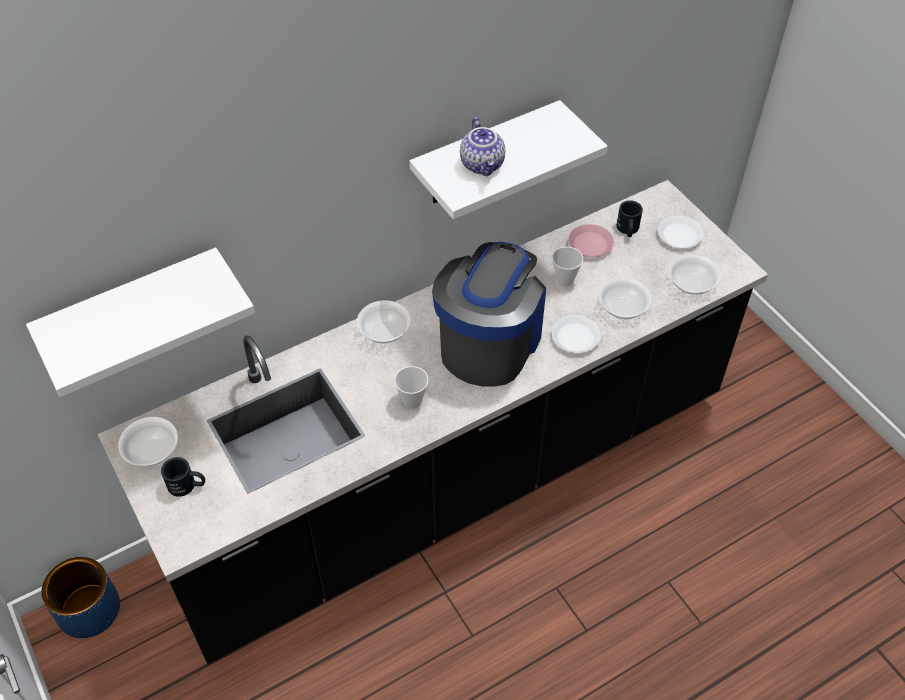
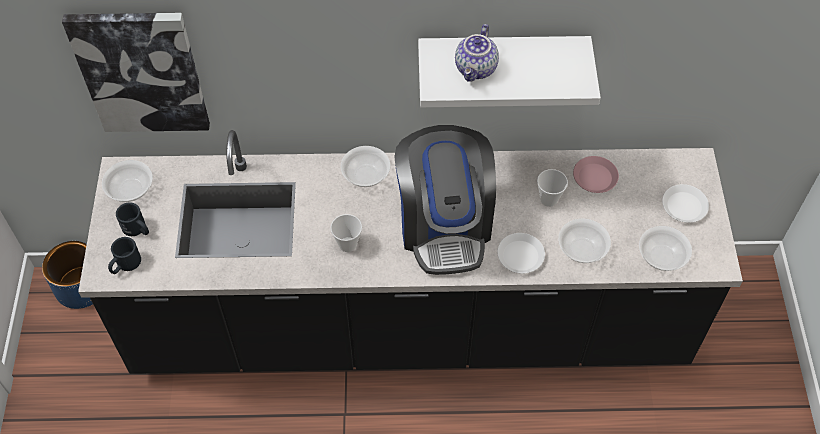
camera: 30 degrees right, 5 degrees up
(132, 309) = (141, 71): white shelf -> picture
(489, 342) = (444, 225): coffee machine -> coffee machine turned 120 degrees clockwise
(628, 230) = (639, 179): black mug -> black mug (125, 265)

